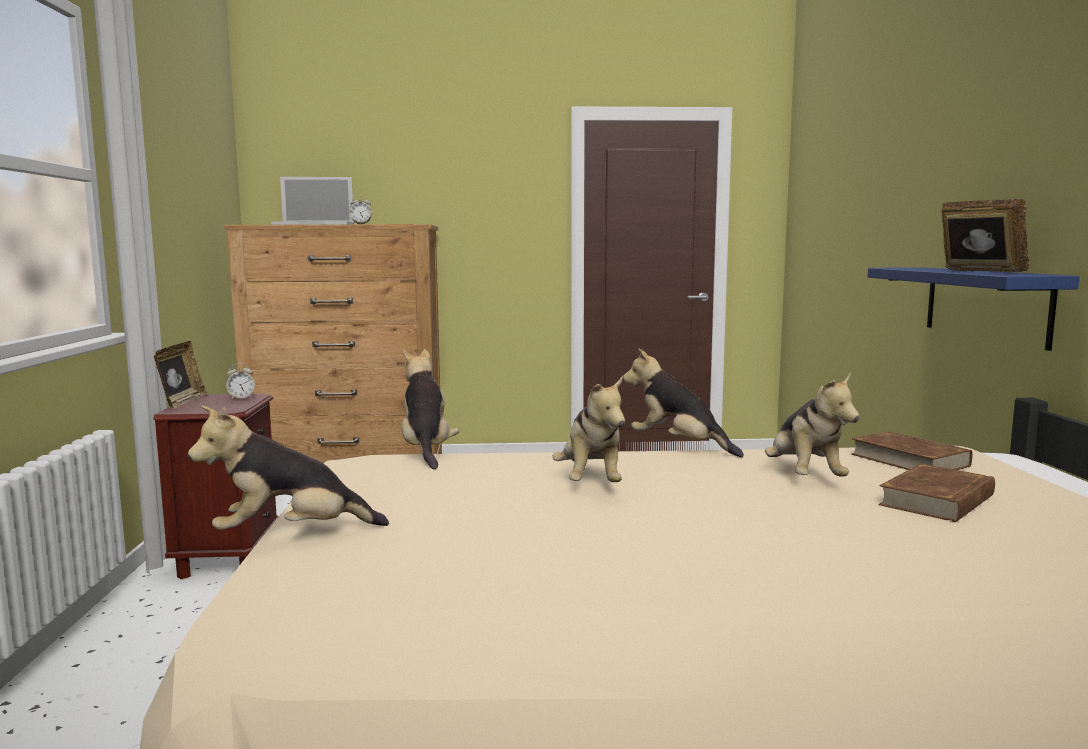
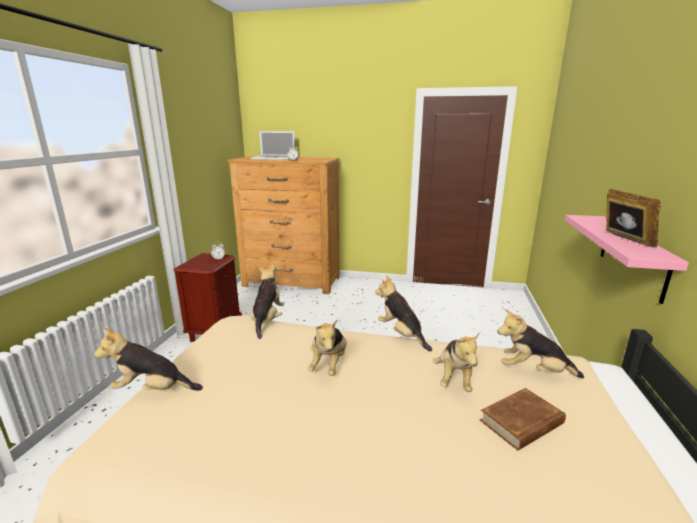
camera: 15 degrees right, 10 degrees up
(182, 402) = (192, 259): picture frame -> none
(909, 460) = (533, 371): brown book -> plush toy
(985, 304) = (632, 255): blue shelf -> pink shelf

